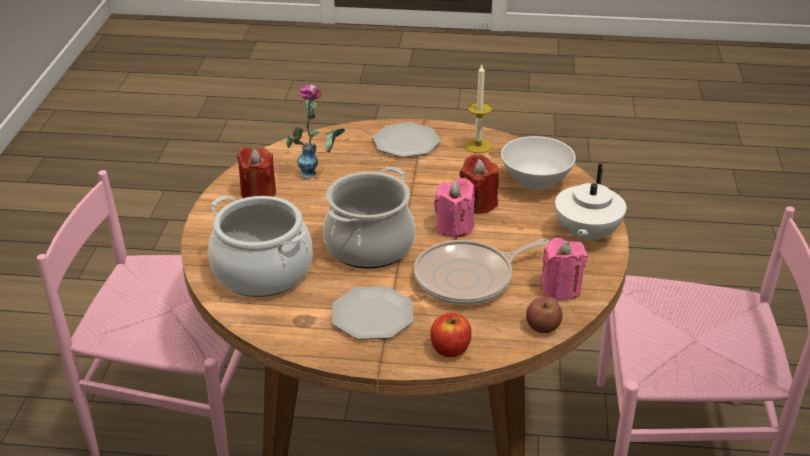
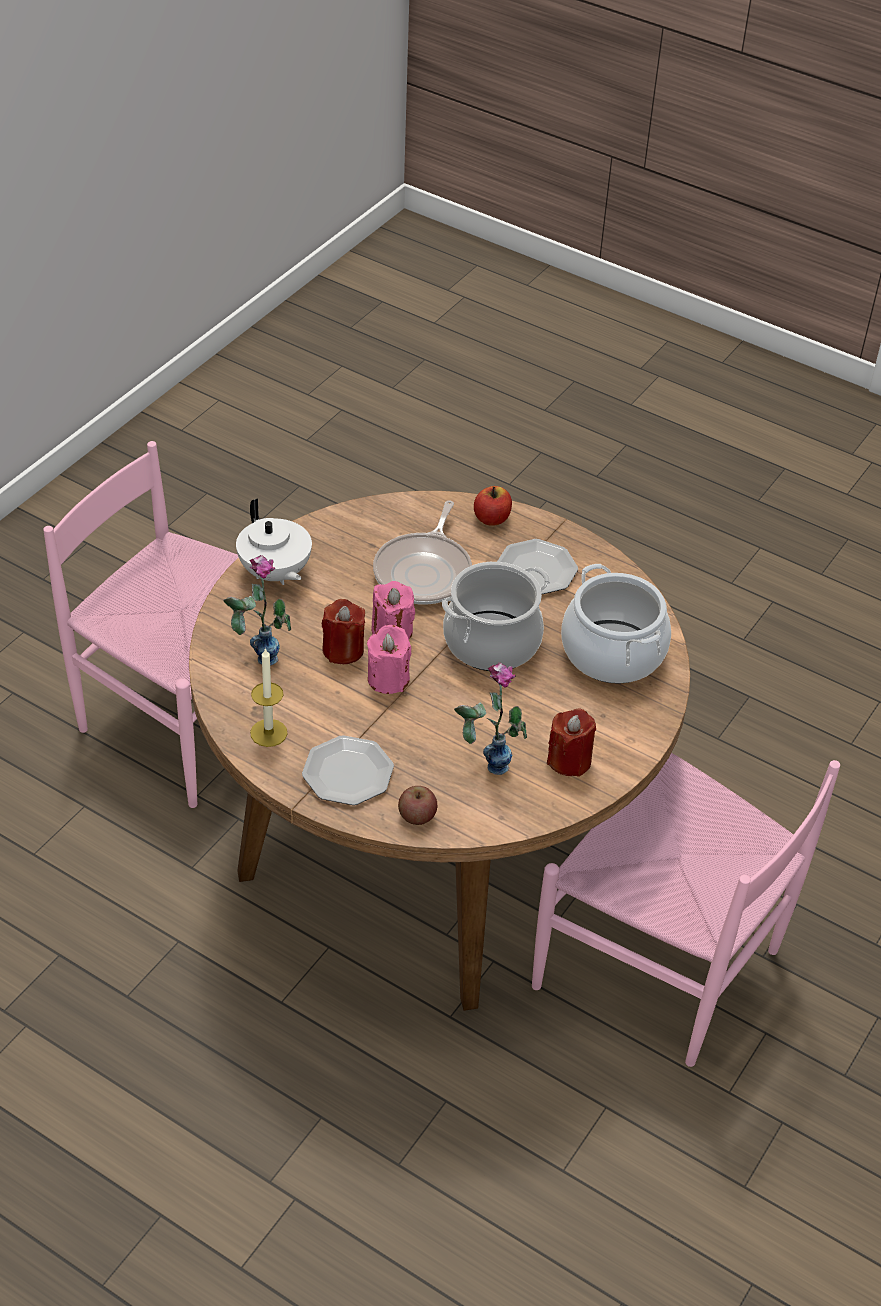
camera: 155 degrees left, 10 degrees up
(469, 278) = (425, 572): frying pan -> frying pan turned 105 degrees clockwise
(536, 183) = (258, 651): white bowl -> vase
(543, 327) = (401, 507): apple -> apple (417, 816)
(561, 288) = (352, 533): pink candle -> pink candle (388, 679)
(585, 235) = (274, 573): white teapot -> white teapot turned 105 degrees clockwise

